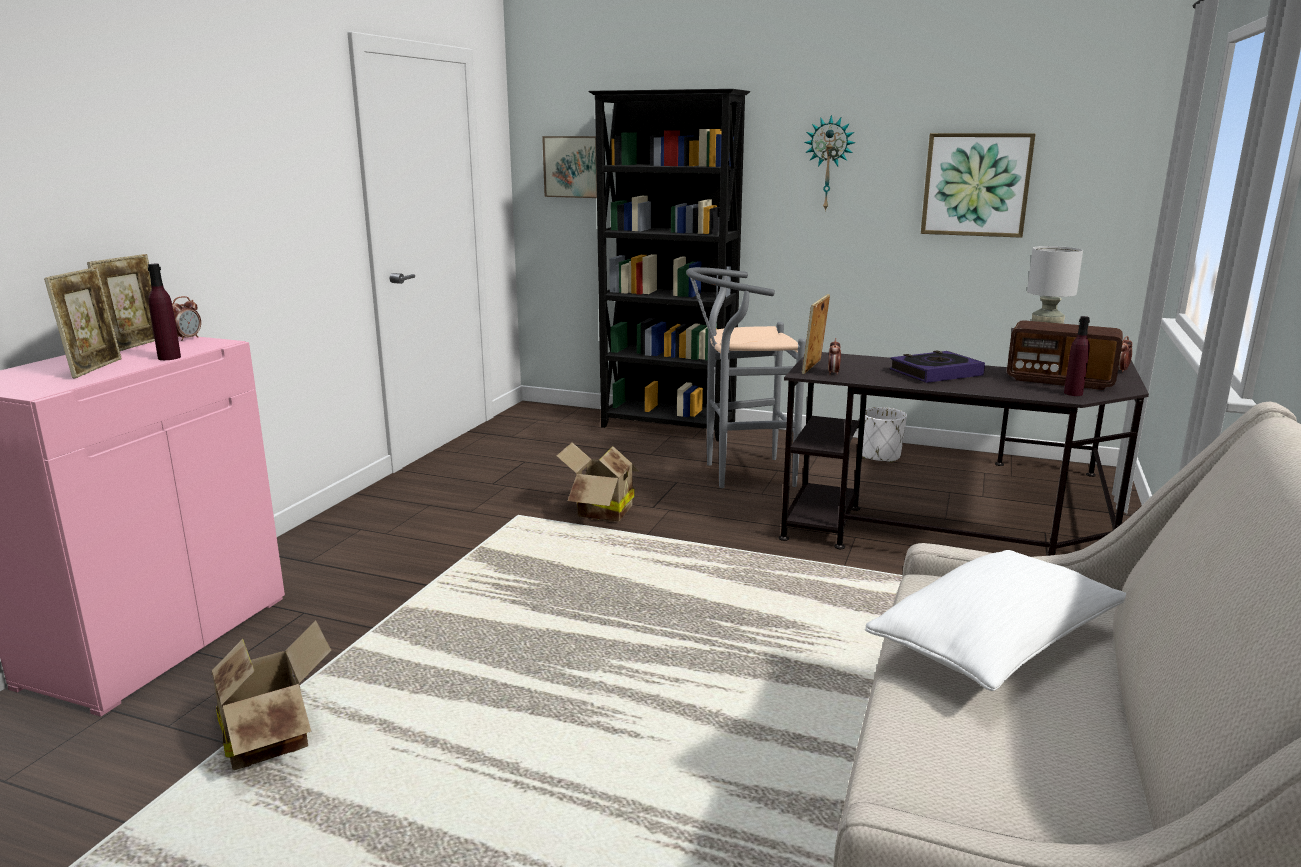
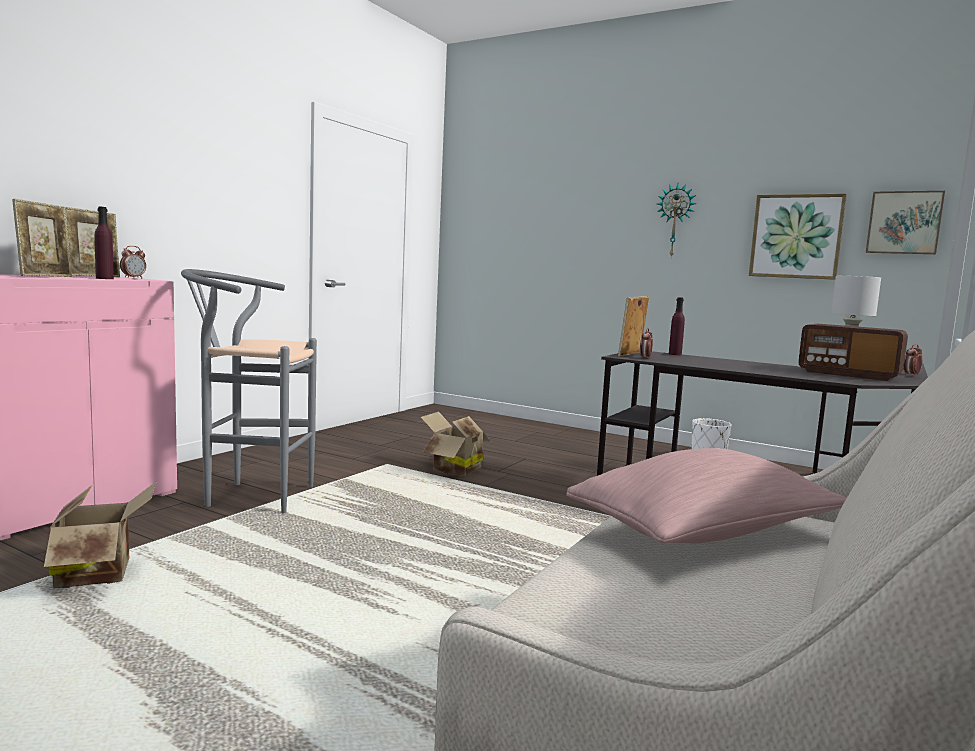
camera: 10 degrees right, 10 degrees down
(573, 166) = (483, 224): picture -> picture (904, 223)
(668, 427) = (538, 427): black bookcase -> none
(740, 474) = (581, 459): grey stool -> grey stool (250, 496)
(935, 373) = (736, 364): book -> none
(996, 646) = (705, 534): white pillow -> pink pillow
(1073, 393) = (856, 380): purple bottle -> purple bottle (675, 354)

